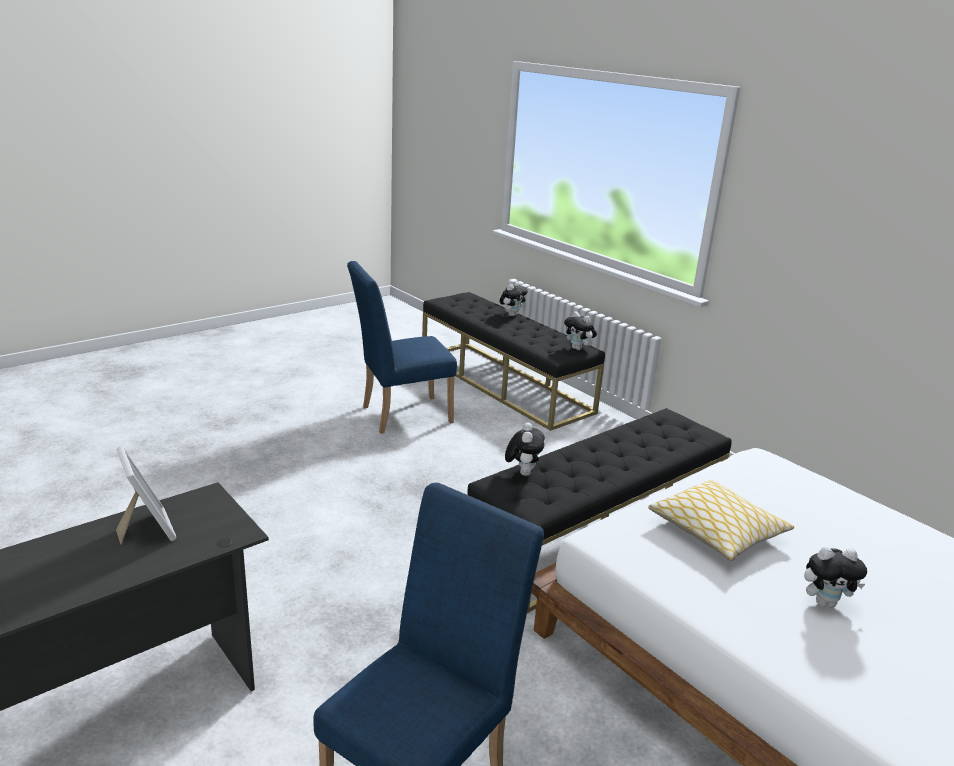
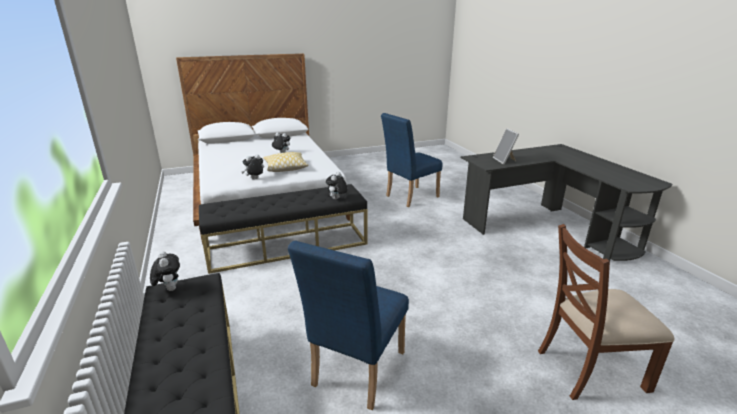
camera: 160 degrees left, 0 degrees up
(163, 441) = (590, 369): none -> brown chair
(399, 415) = (355, 373): blue chair -> blue chair turned 120 degrees clockwise
(512, 314) = (149, 376): plush toy -> plush toy (254, 179)

